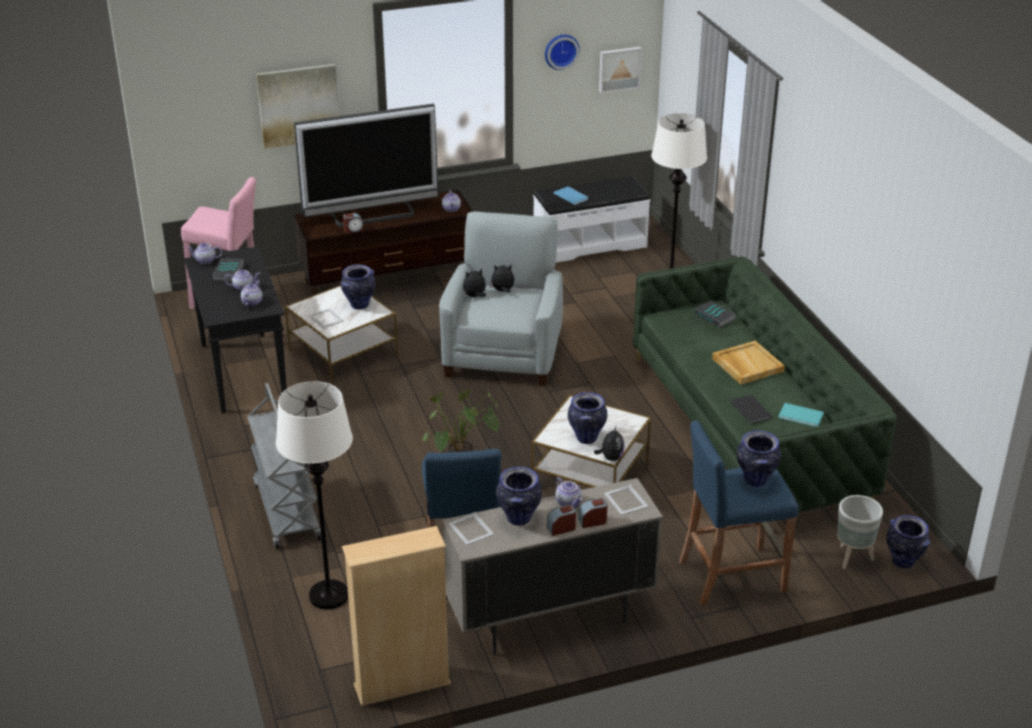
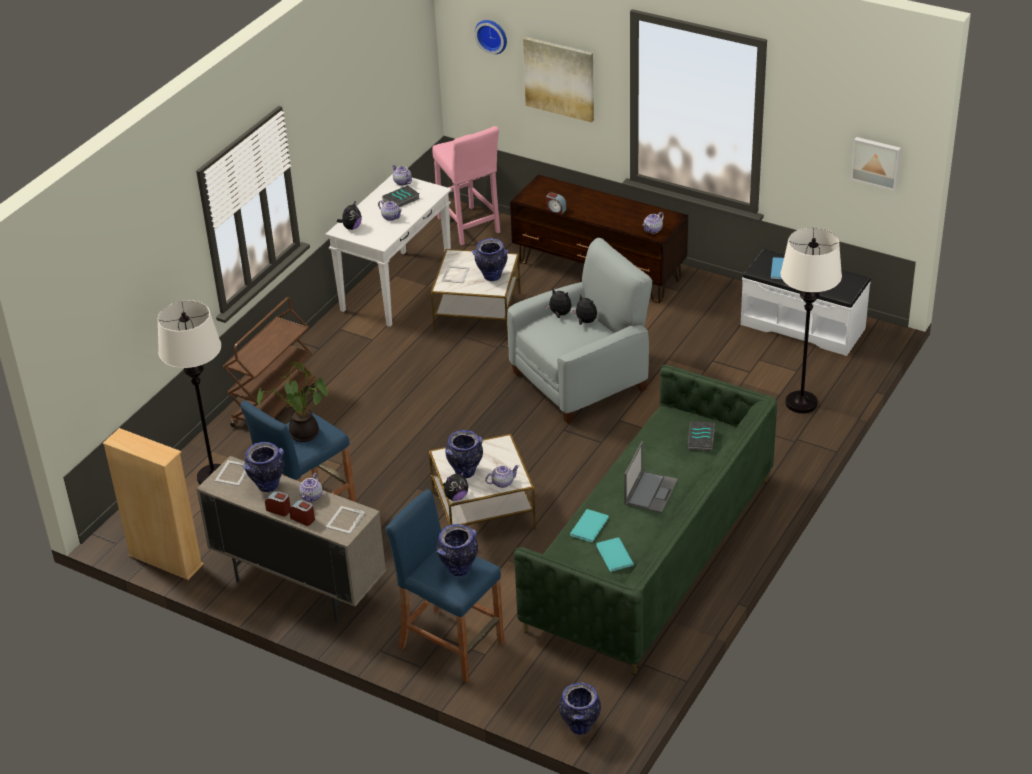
camera: 50 degrees right, 5 degrees up
(221, 310) = (351, 227): none -> plush toy
(242, 372) = (396, 288): black console table -> white console table
(252, 302) = (378, 231): teapot -> teapot (502, 482)
(286, 511) = (274, 405): grey cart -> brown cart
(373, 214) = (591, 203): television -> none
(561, 51) = (813, 120): wall clock -> wall clock (492, 35)
(747, 365) = (651, 491): beige tray -> laptop
(751, 409) = (590, 526): black book -> turquoise book
(853, 558) = (551, 697): grey planter -> none

